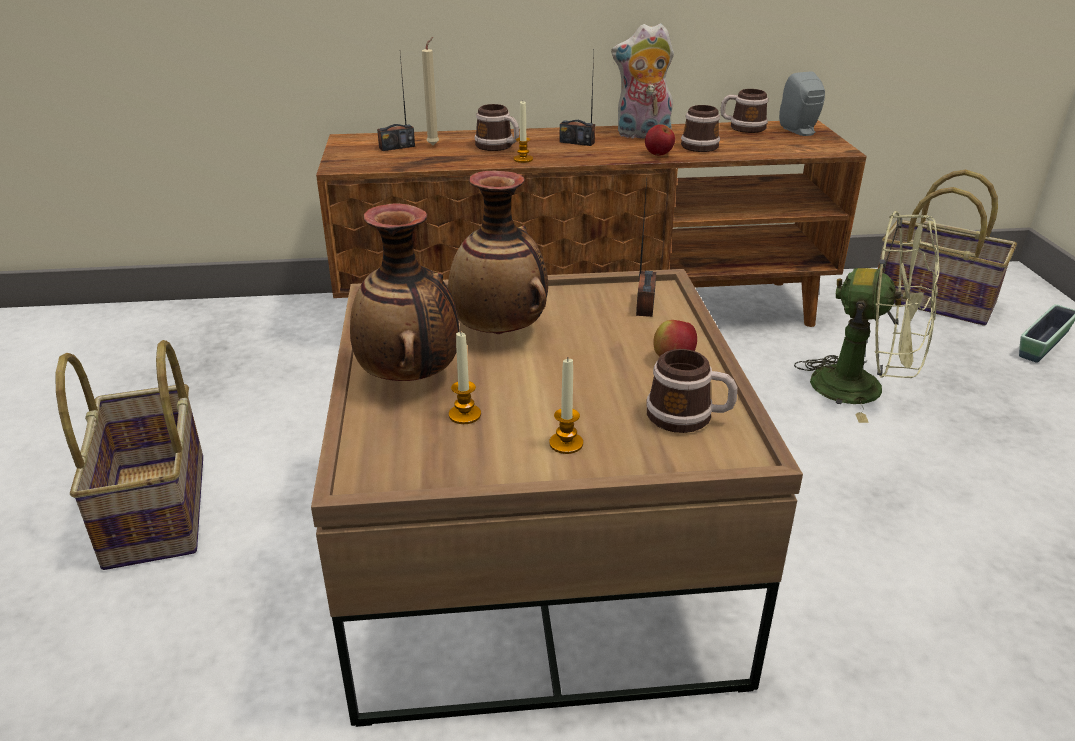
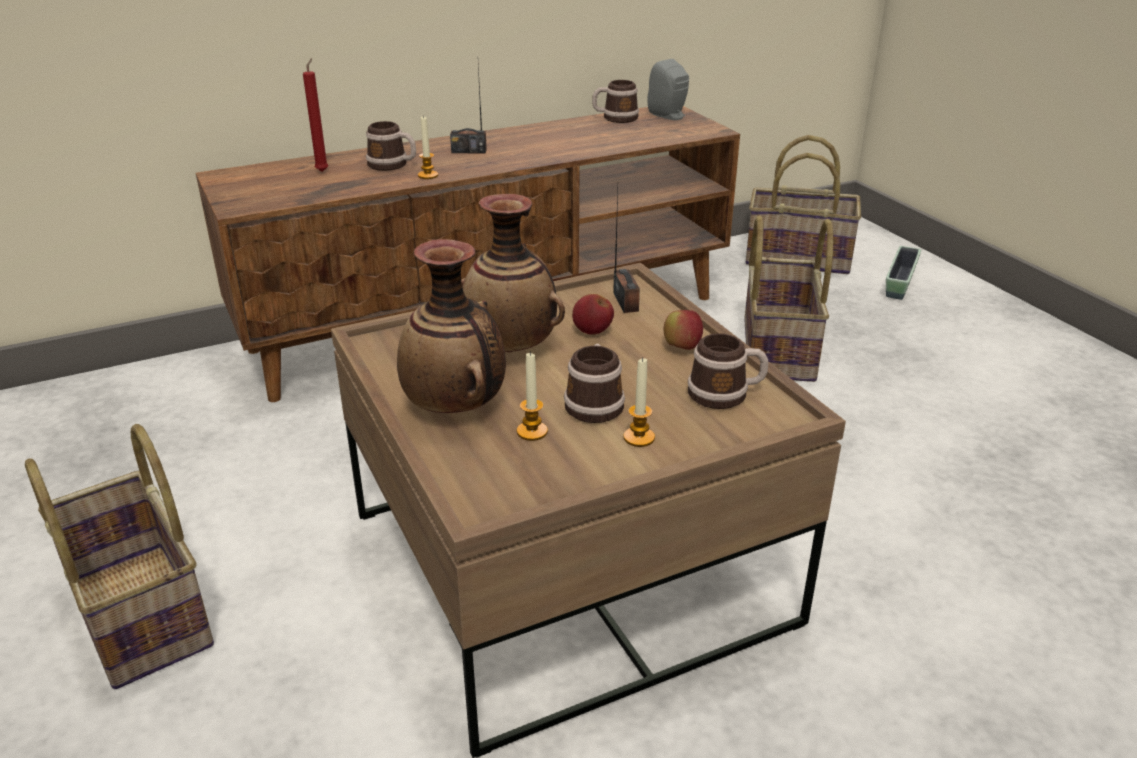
camera: 20 degrees left, 0 degrees up
(397, 147) = (284, 178): radio -> none
(434, 145) = (323, 171): beige candle -> red candle
(642, 135) = (527, 136): plush toy -> none
(658, 154) = (556, 154): apple -> apple (592, 331)
(701, 145) = (589, 140): mug -> mug (594, 402)
(863, 389) = (776, 349): green fan -> basket

